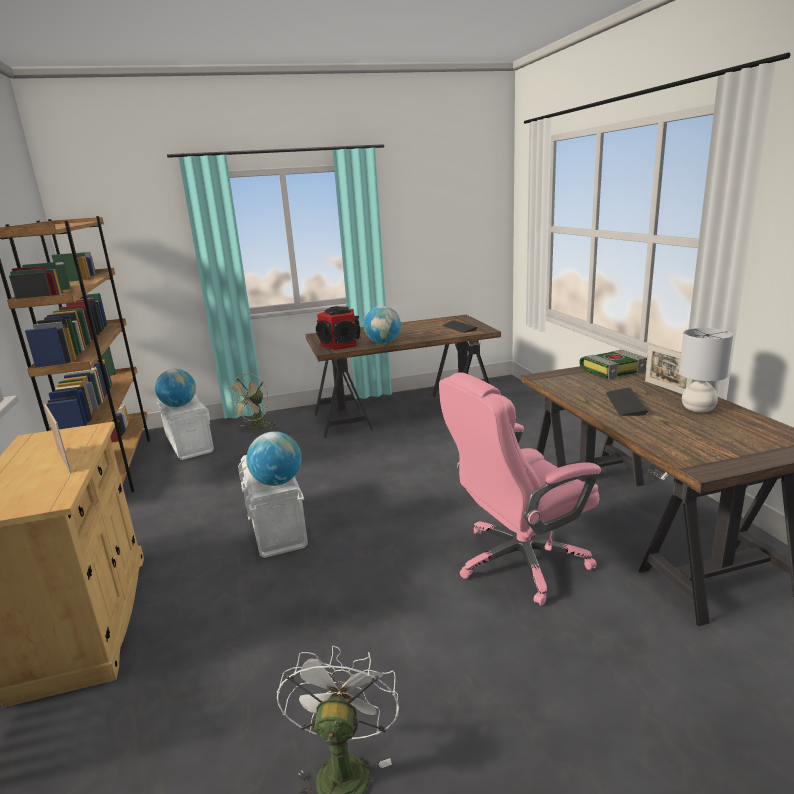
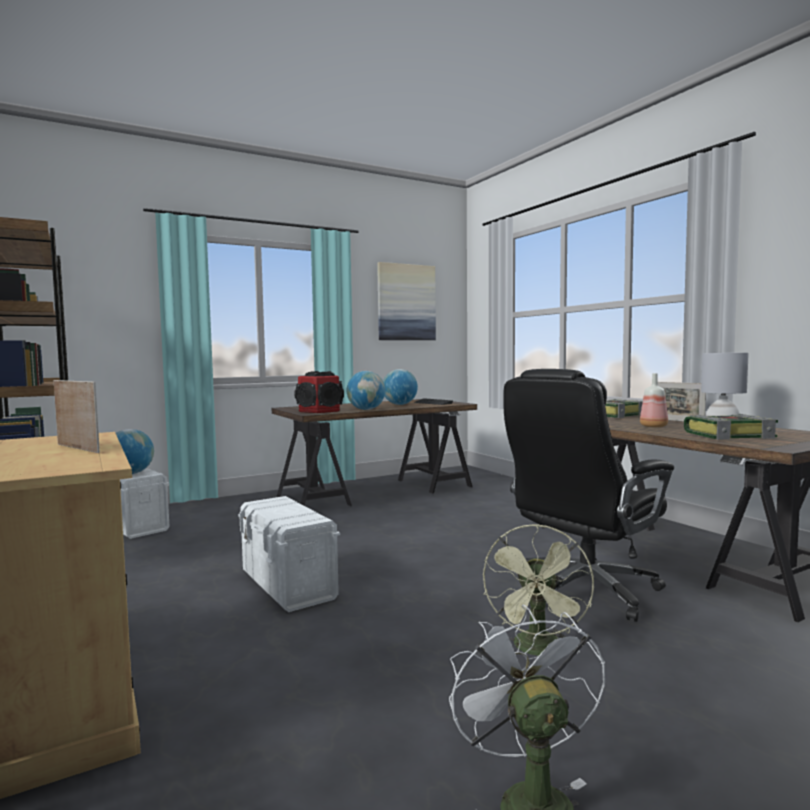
camera: 15 degrees left, 15 degrees down
(256, 428) = (212, 509): green fan -> green fan (539, 651)
(277, 482) = (305, 517): globe -> globe (400, 404)
(442, 214) = (406, 302): none -> picture
(519, 561) = (584, 590): pink office chair -> black office chair
(625, 403) = (654, 426): keyboard -> bottle
(680, 433) = (729, 436): none -> book

